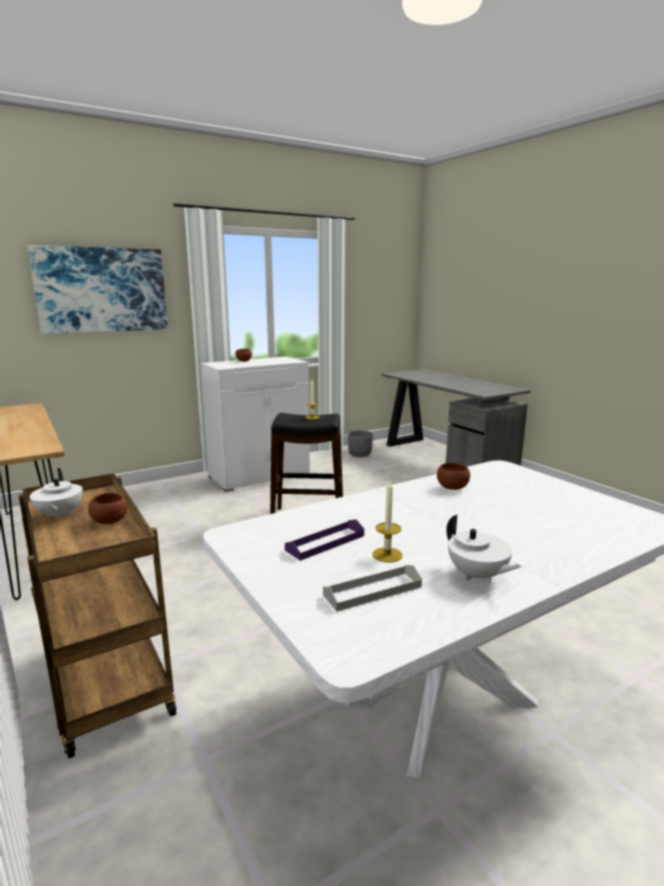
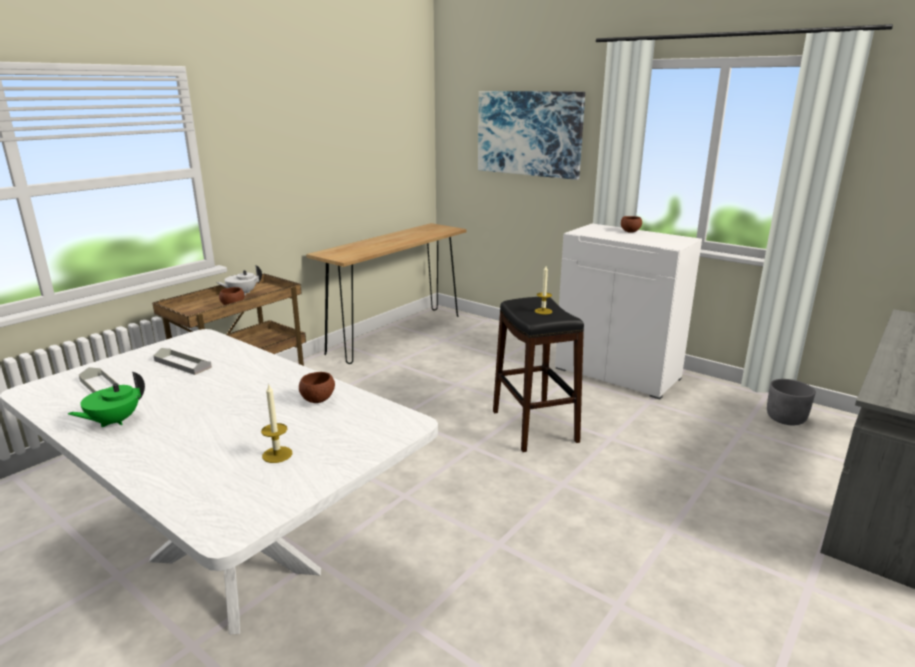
camera: 70 degrees right, 5 degrees up
(325, 543) = (182, 364): purple tray -> grey tray
(387, 554) = (159, 386): candle -> candle (277, 454)
(477, 576) = (114, 421): white teapot -> green teapot

